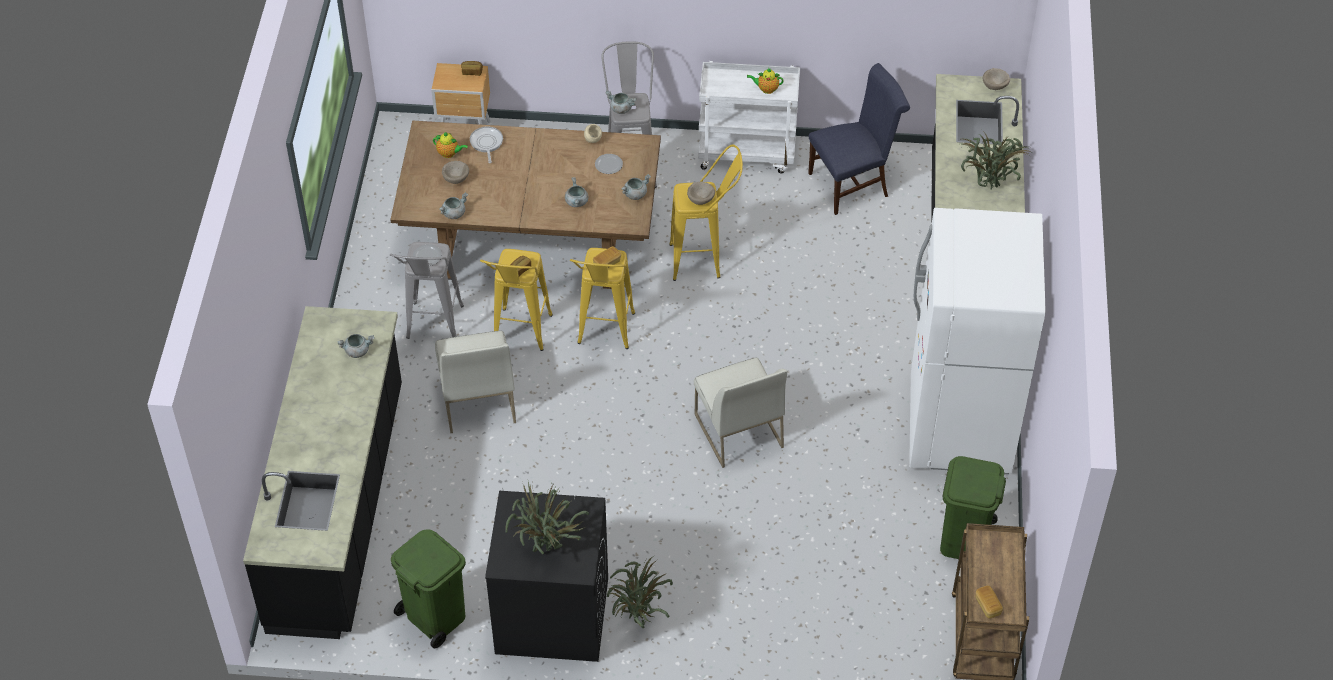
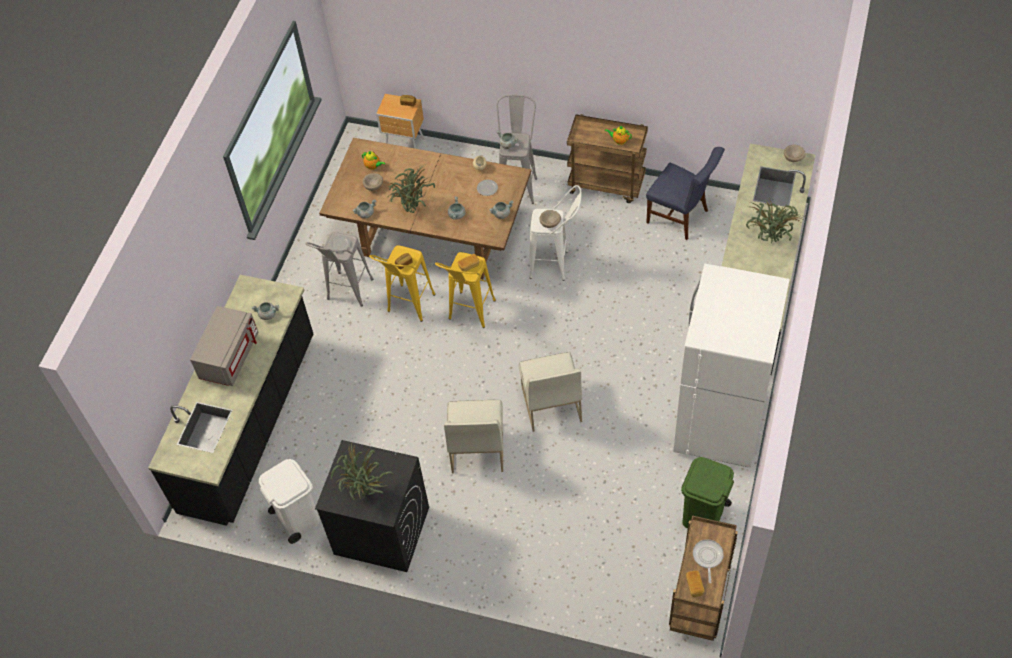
camera: 15 degrees right, 5 degrees up
(318, 409) = (229, 357): none -> grey microwave
(434, 616) = (297, 518): green trash can -> white trash can
(477, 400) = (366, 353): white chair -> white chair (477, 447)
(486, 143) = (402, 161): frying pan -> frying pan (707, 557)
(637, 619) = (443, 543): potted plant -> potted plant (412, 210)
(705, 260) = (556, 265): yellow stool -> white stool
(747, 153) = (607, 184): white cart -> brown cart
(853, 183) = (681, 217): blue chair -> blue chair turned 45 degrees clockwise

